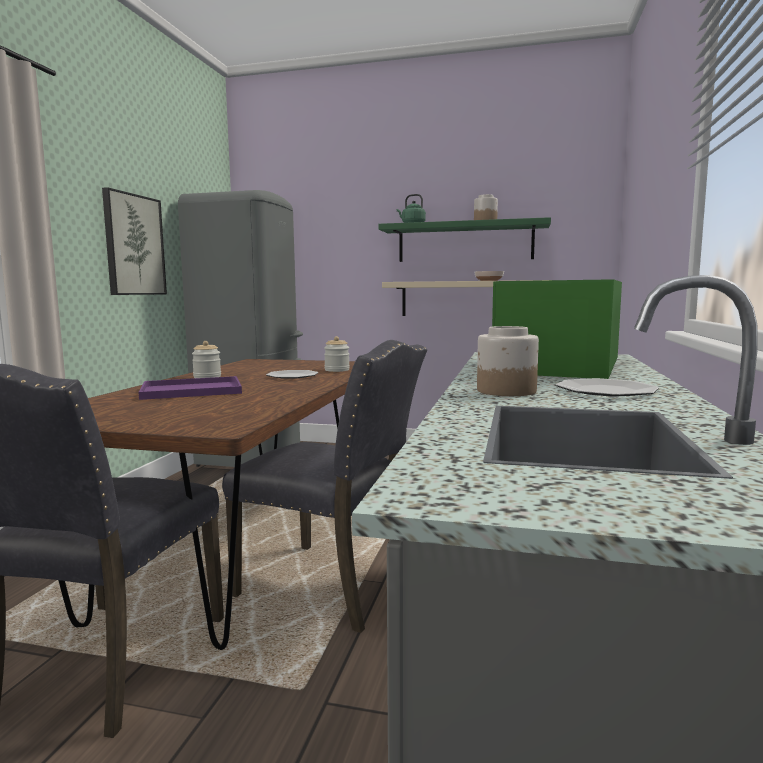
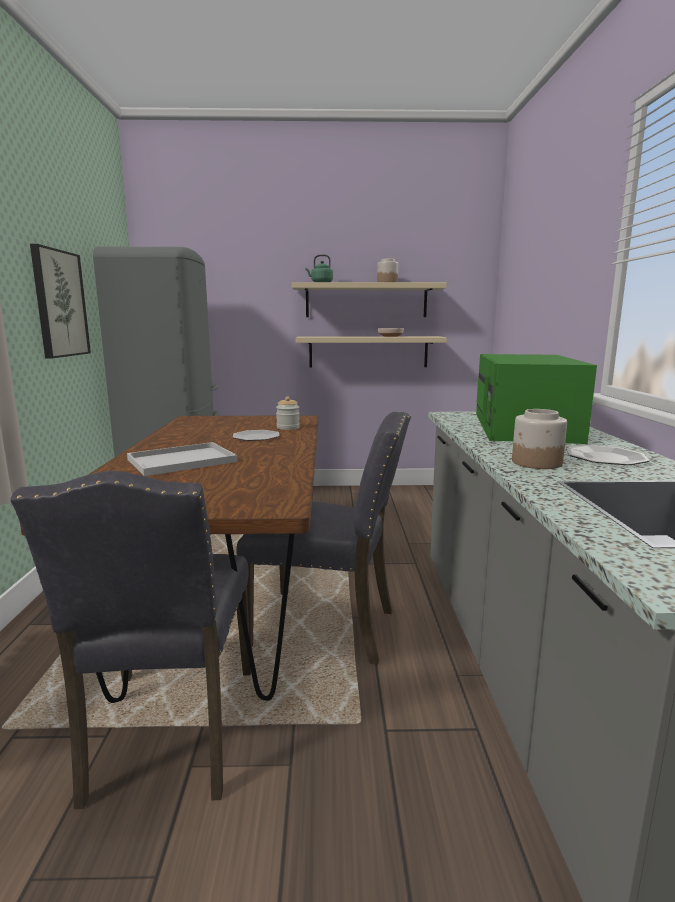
camera: 15 degrees left, 5 degrees up
(189, 390) = (180, 461): purple tray -> white tray
(207, 377) = (173, 442): jar -> none
(465, 242) = (366, 301): green shelf -> beige shelf

